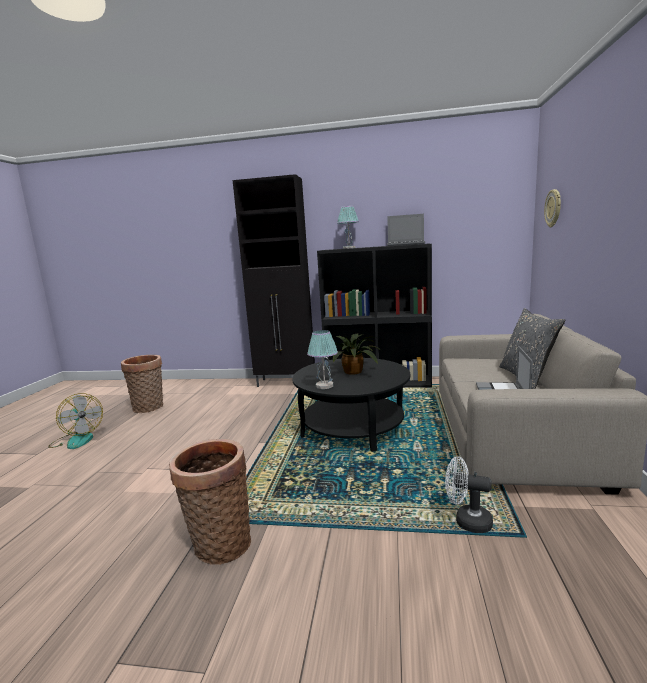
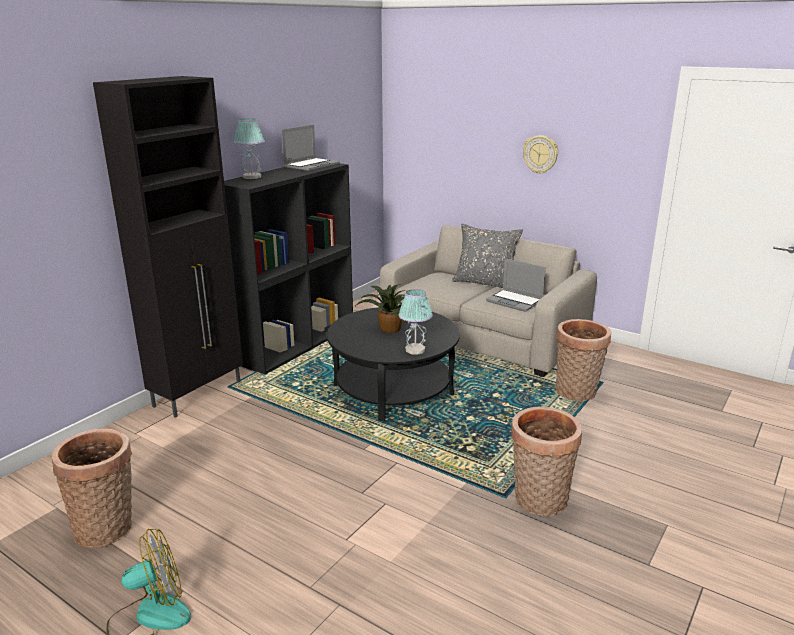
camera: 65 degrees left, 10 degrees up
(467, 521) = (576, 393): white fan -> basket
(553, 208) = (430, 122): wall clock -> wall clock (540, 154)

